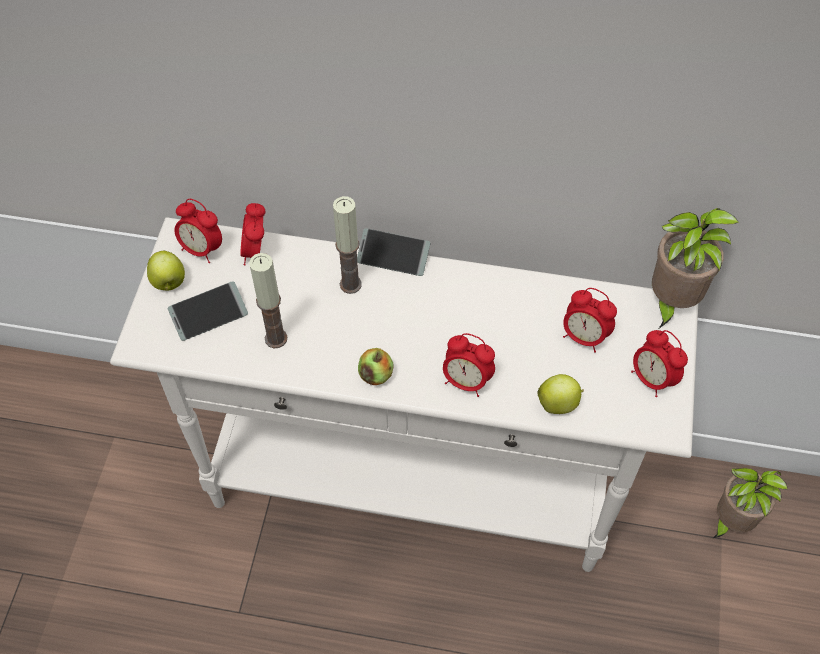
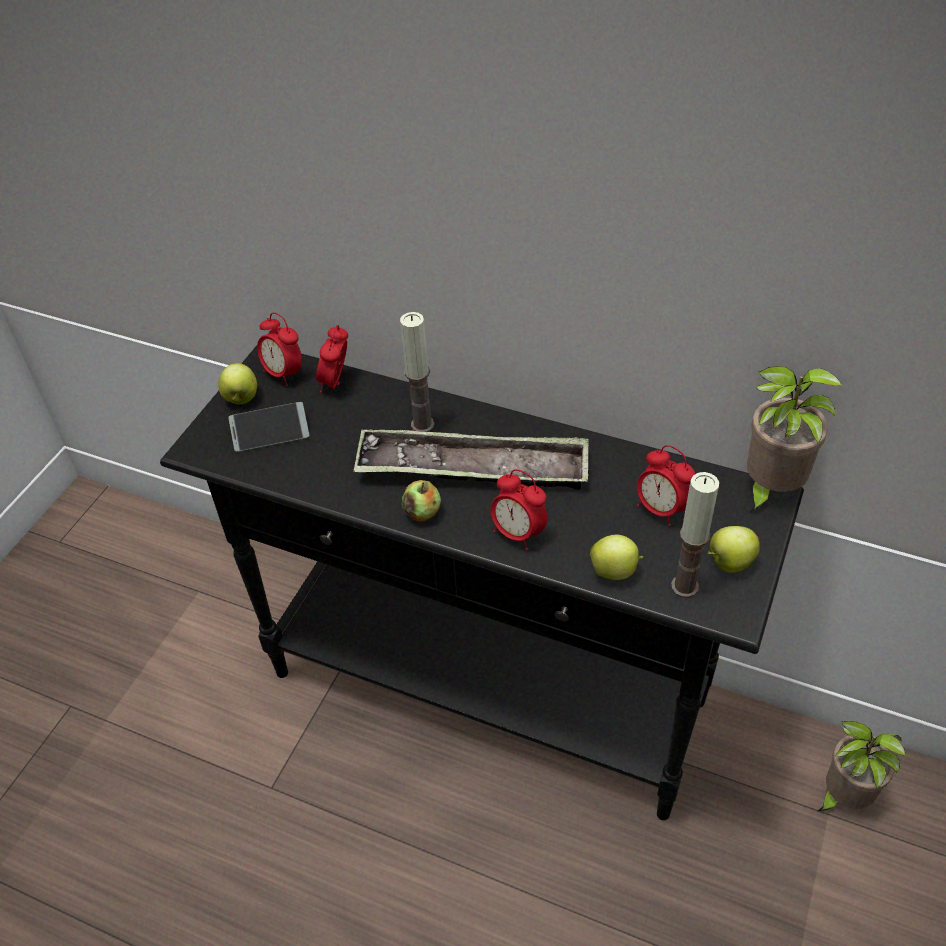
camera: 15 degrees right, 10 degrees down
(276, 338) = (330, 463): candle -> candle (684, 586)
(393, 257) = (474, 405): phone -> none
(409, 323) = (473, 468): none -> tray
(412, 483) = (487, 689): white console table -> black console table
(652, 379) = (729, 563): alarm clock -> apple

